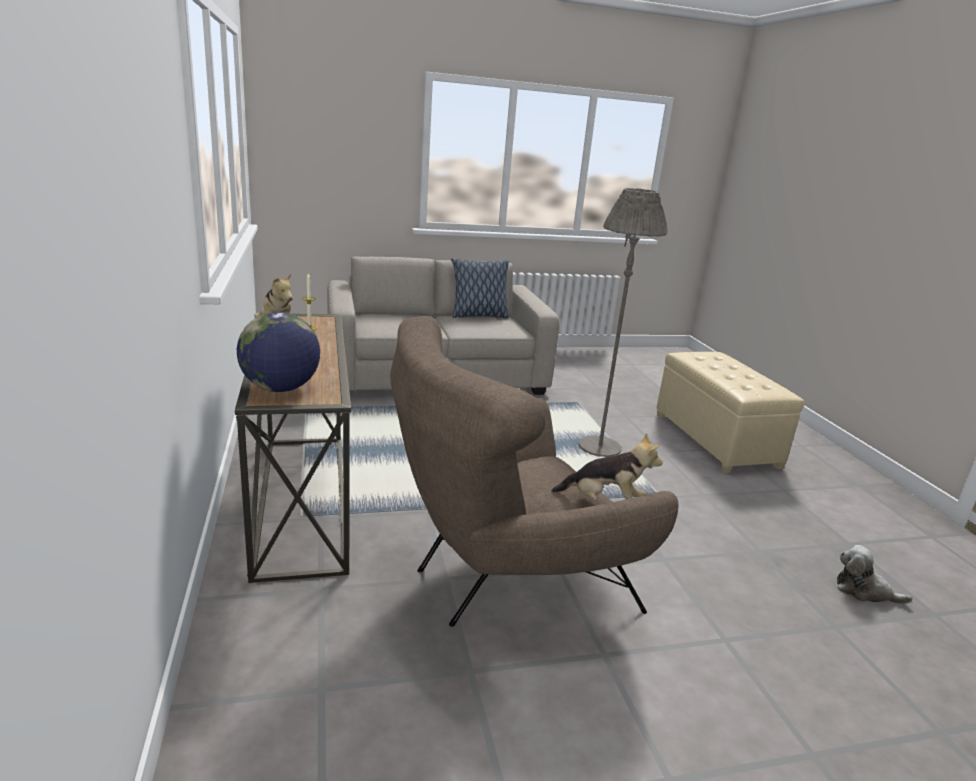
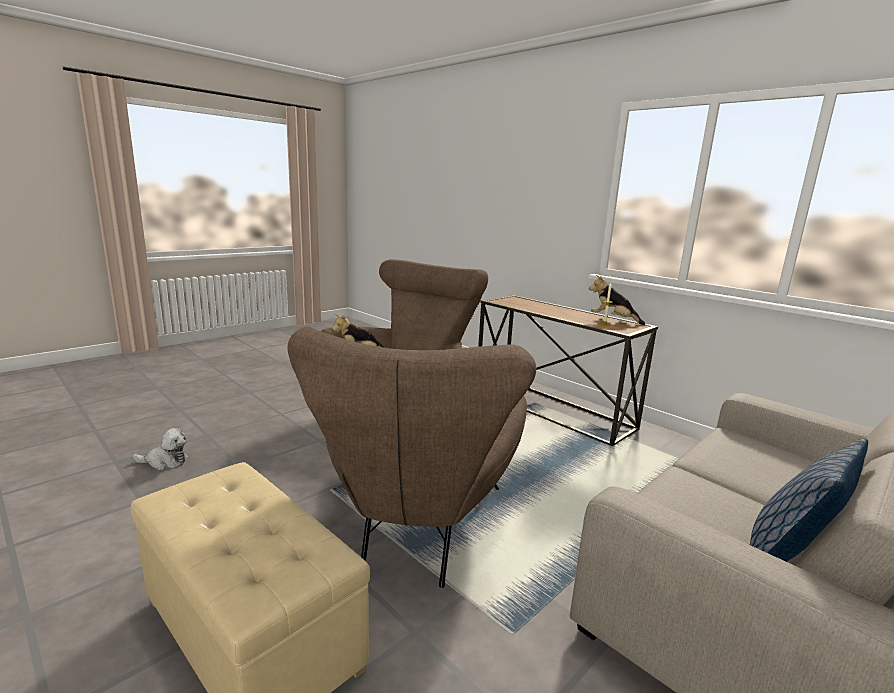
camera: 150 degrees right, 5 degrees down
(280, 389) = (520, 301): globe -> none
(599, 447) = (415, 532): grey floor lamp -> brown armchair

